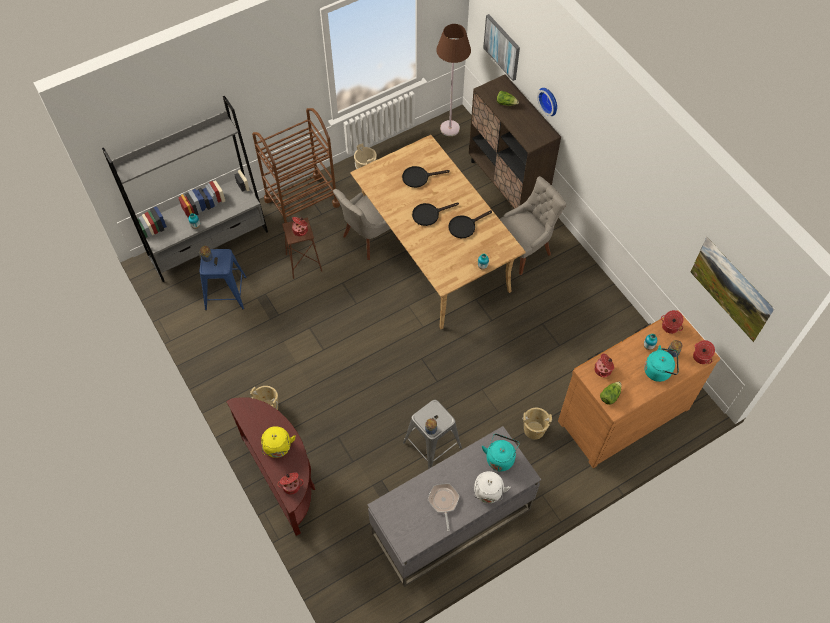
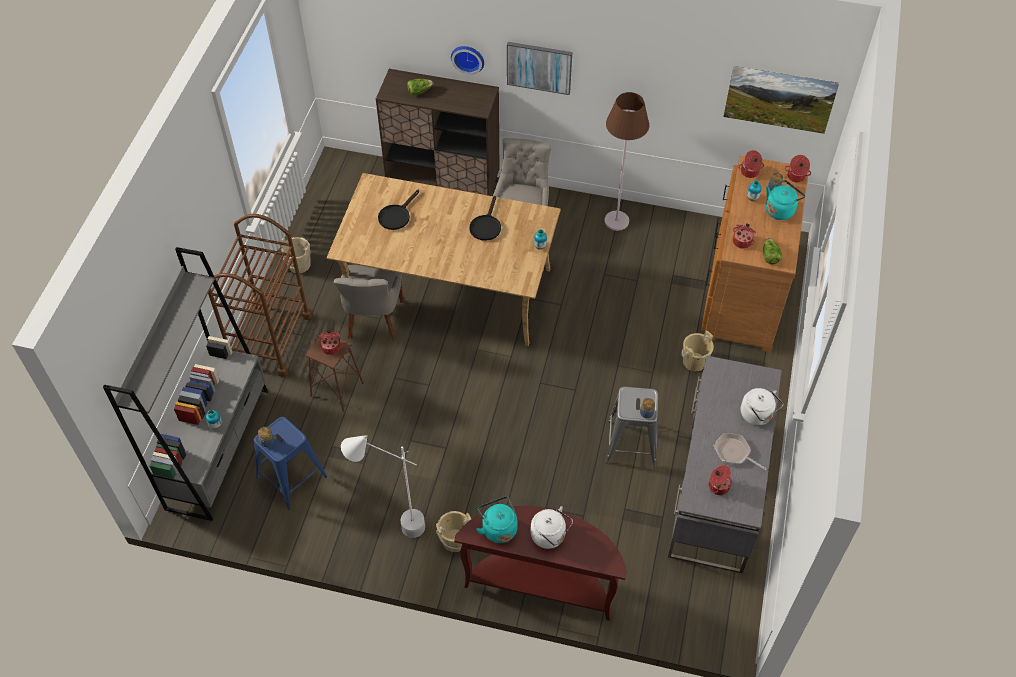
camera: 45 degrees left, 5 degrees down
(243, 370) = (393, 529): none -> white floor lamp
(278, 448) = (550, 536): yellow kettle -> white kettle
(291, 485) = (599, 555): cooking pot -> cooking pot (718, 486)
(429, 214) = (443, 239): black frying pan -> none
(449, 128) = (337, 174): brown floor lamp -> brown floor lamp (616, 221)
(500, 457) = (734, 381): turquoise kettle -> turquoise kettle (498, 528)
(502, 47) = (374, 40): picture -> picture (539, 67)

